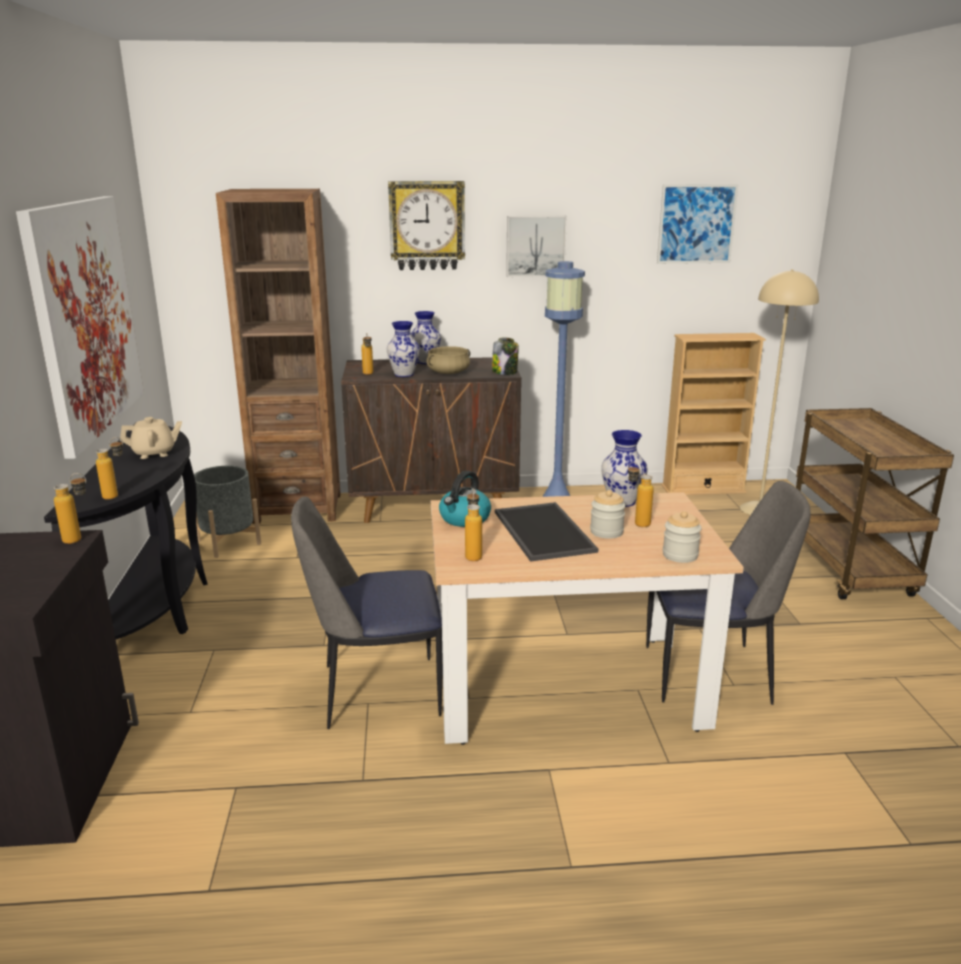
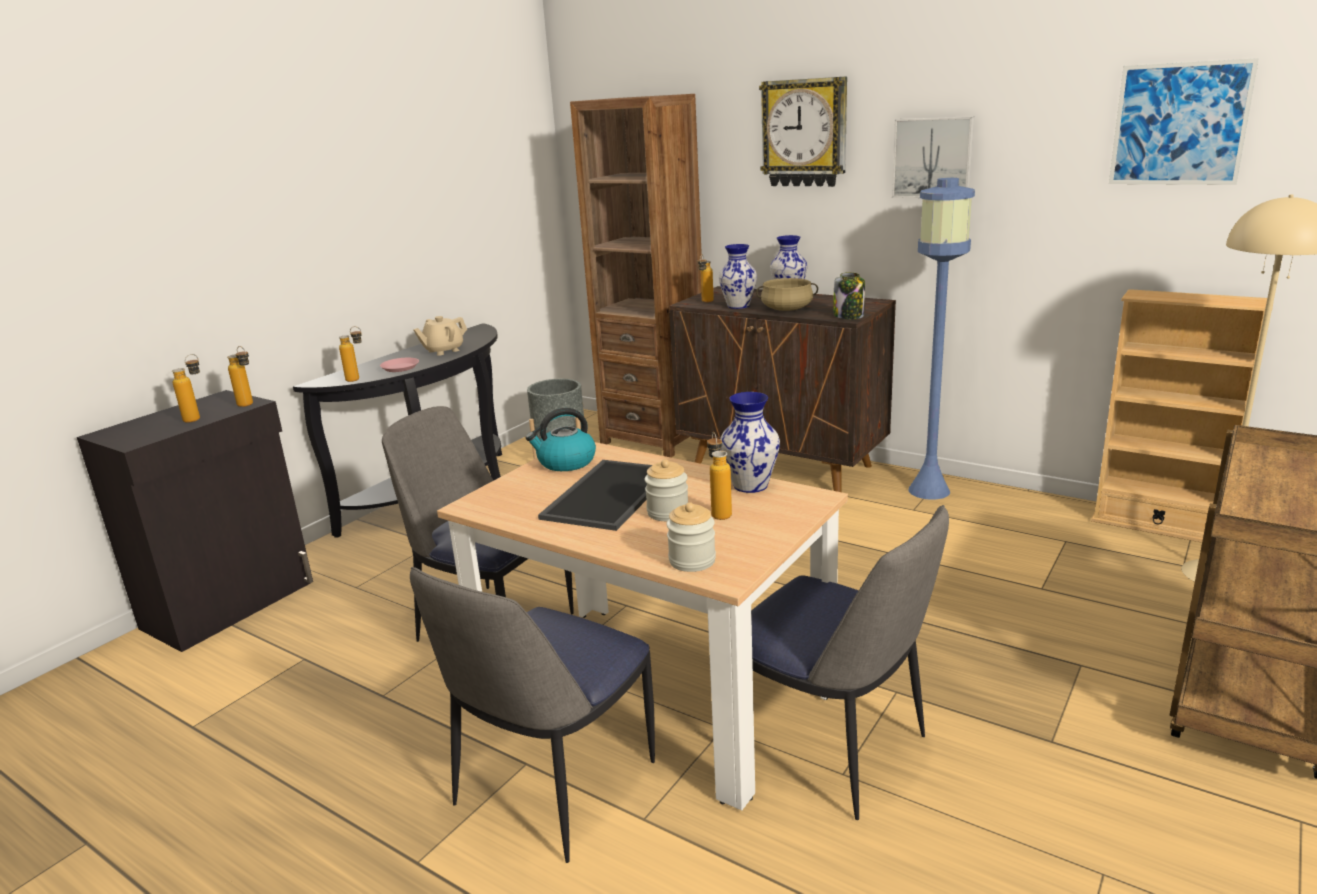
camera: 40 degrees right, 0 degrees up
(85, 318) = (412, 220): picture -> none
(141, 476) = (400, 367): none -> pink plate
(154, 453) = (443, 351): beige teapot -> beige teapot turned 120 degrees clockwise
(473, 554) = (506, 498): bottle -> bottle (198, 418)
(589, 774) = (552, 788): none -> chair

